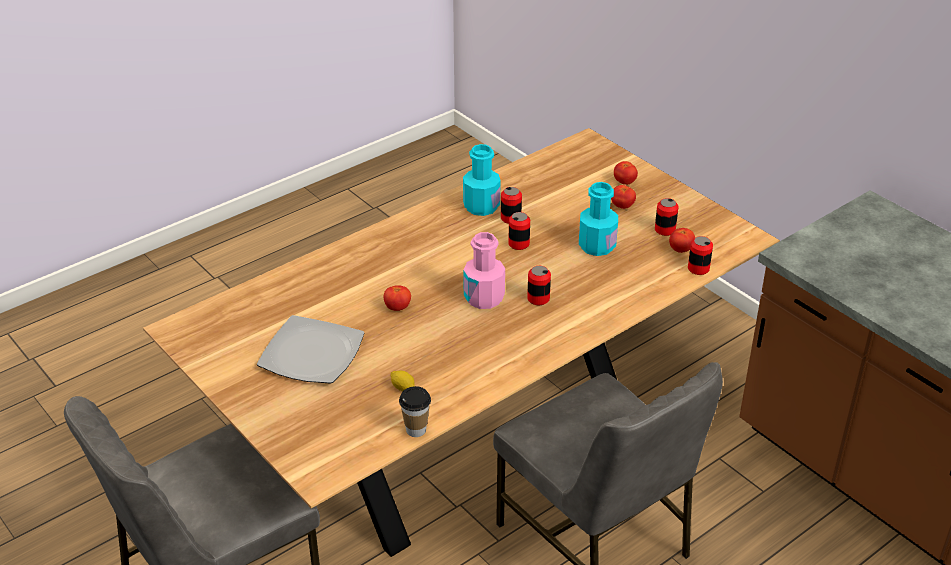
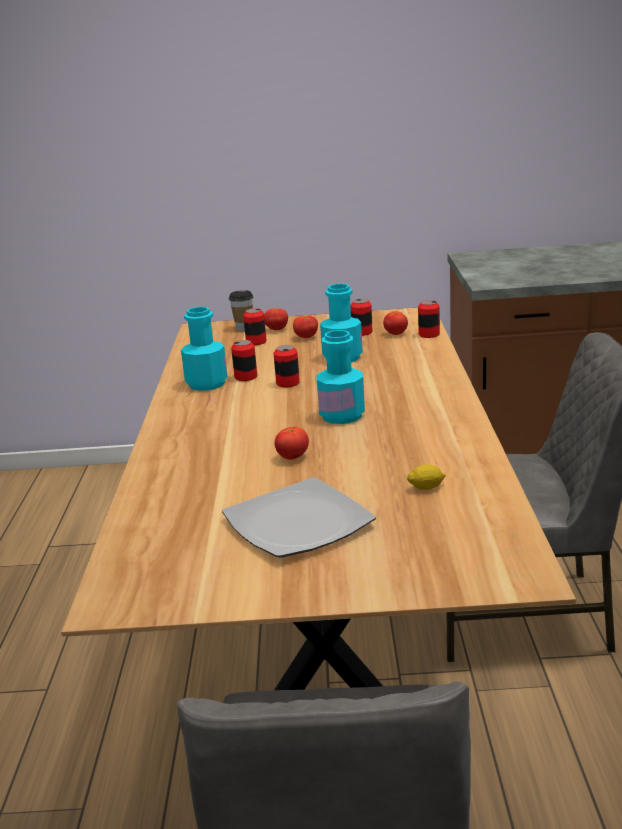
camera: 50 degrees left, 15 degrees down
(416, 430) = (504, 498): cup -> cup (244, 328)
(484, 298) = (342, 415): pink bottle -> turquoise bottle
(538, 298) = (378, 395): can -> can (256, 342)

